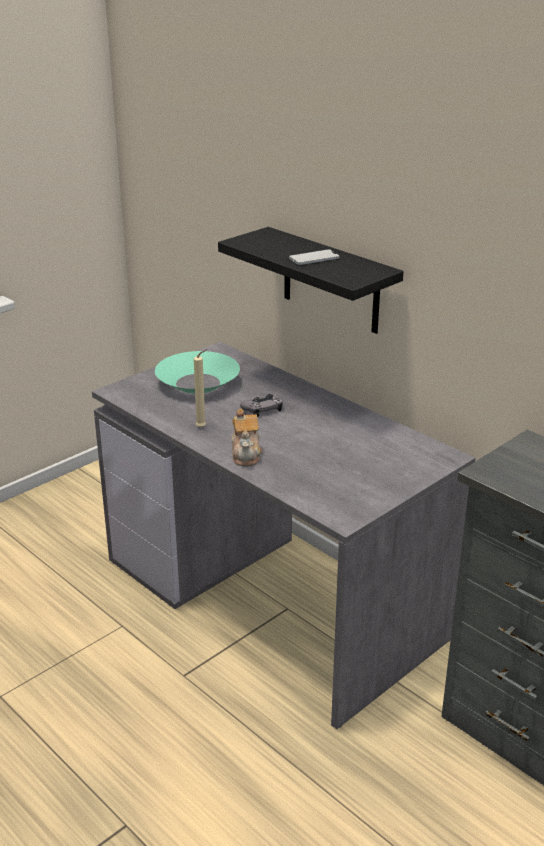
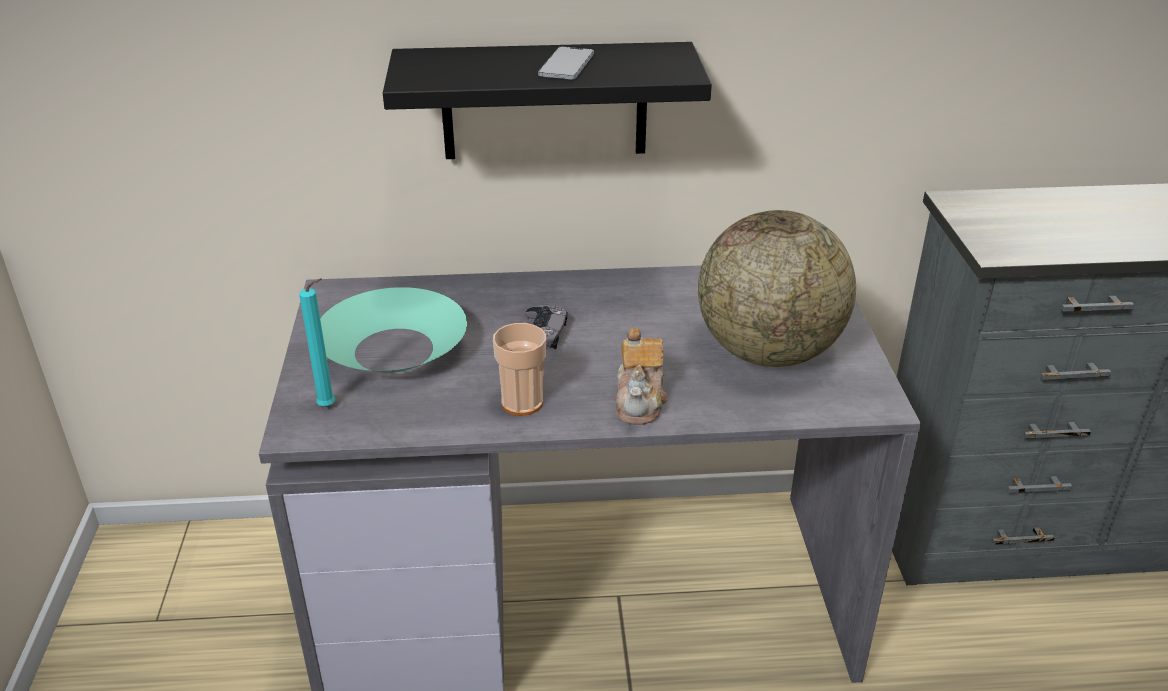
camera: 50 degrees left, 5 degrees up
(139, 389) = (330, 407): none -> turquoise candle
(202, 427) = (522, 403): beige candle -> cup
(246, 454) = (640, 401): teapot -> teapot turned 60 degrees clockwise
(342, 471) = (768, 352): none -> globe

